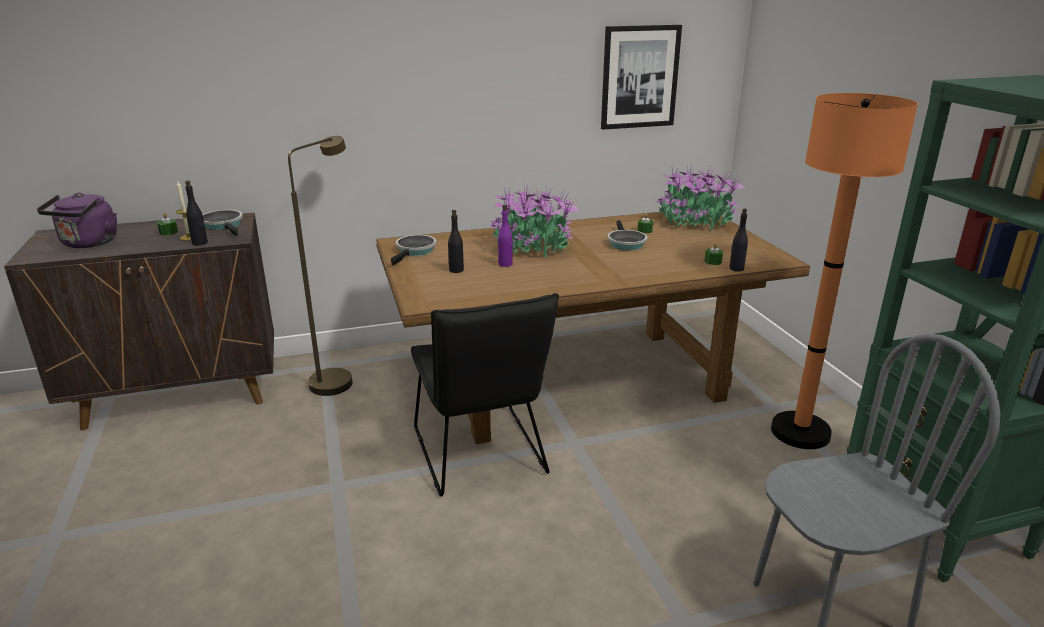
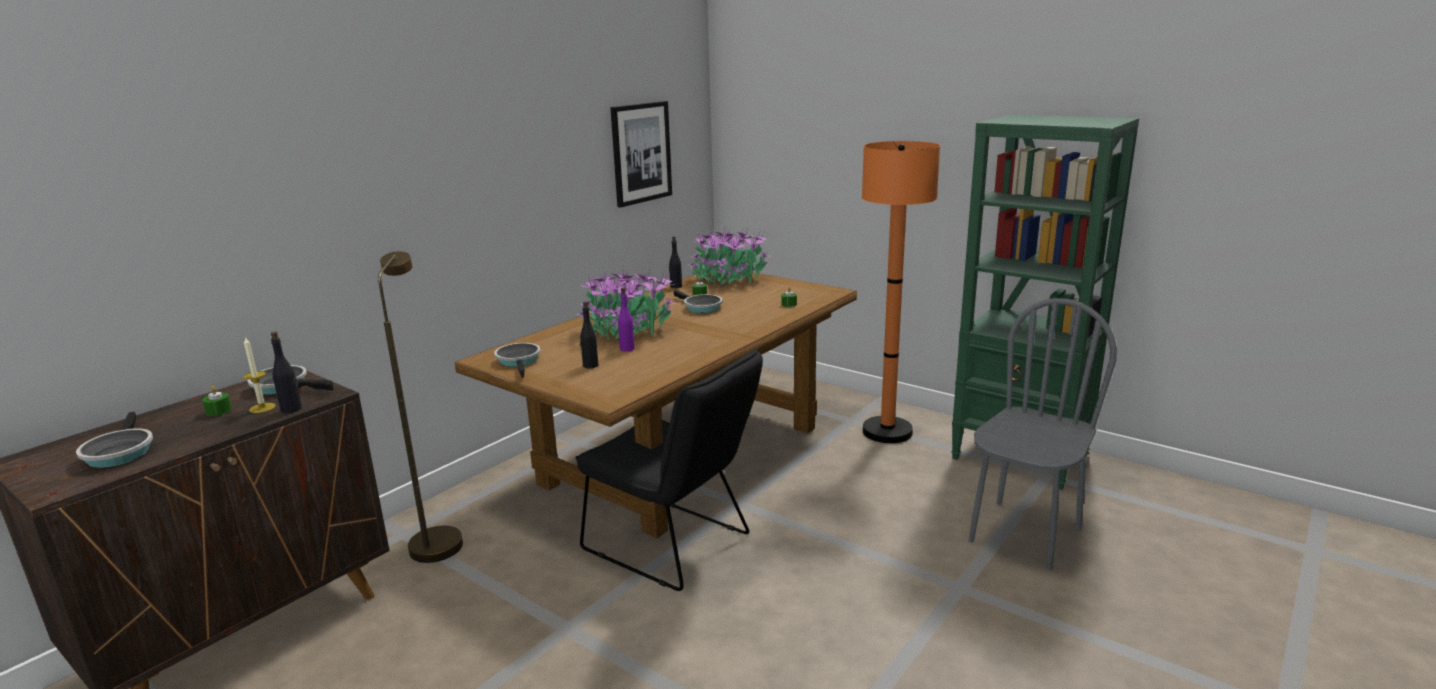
camera: 35 degrees left, 5 degrees down
(88, 244) = (119, 452): purple kettle -> frying pan
(736, 269) = (813, 305): black bottle -> black bottle (675, 286)

